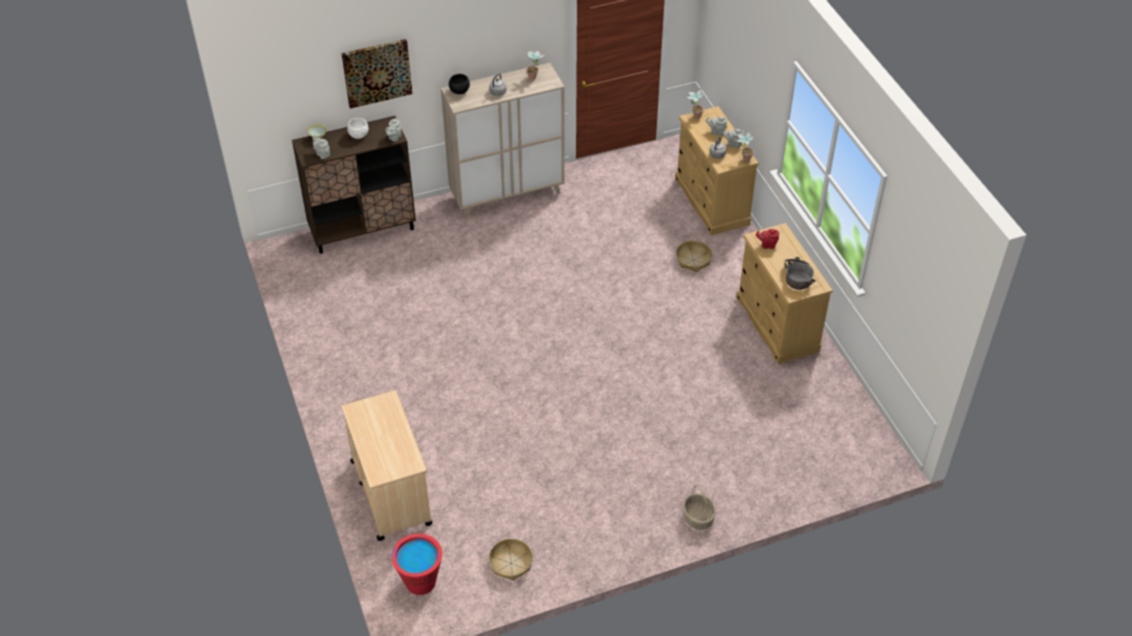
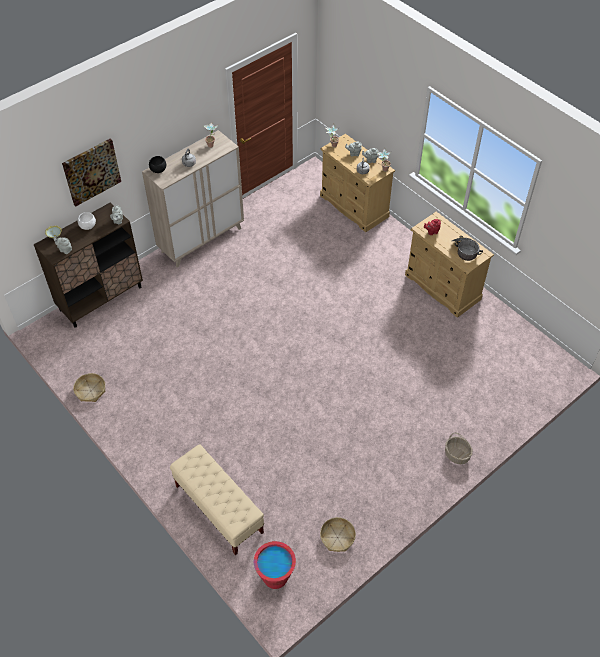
camera: 20 degrees left, 5 degrees up
(390, 492) = (218, 509): beige cart -> beige bench
(693, 260) = (361, 254): basket -> basket (90, 391)

